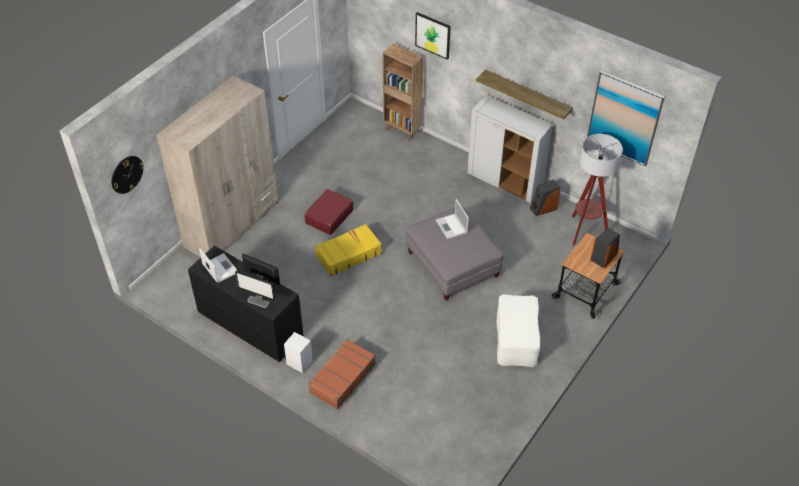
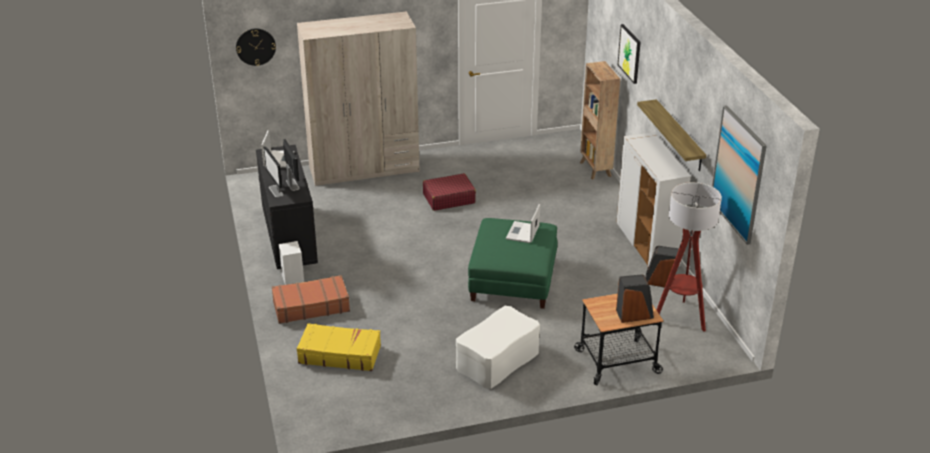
camera: 40 degrees right, 15 degrees down
(348, 254) = (430, 230): yellow suitcase -> yellow suitcase (339, 354)
(453, 264) = (513, 279): grey ottoman -> green ottoman

